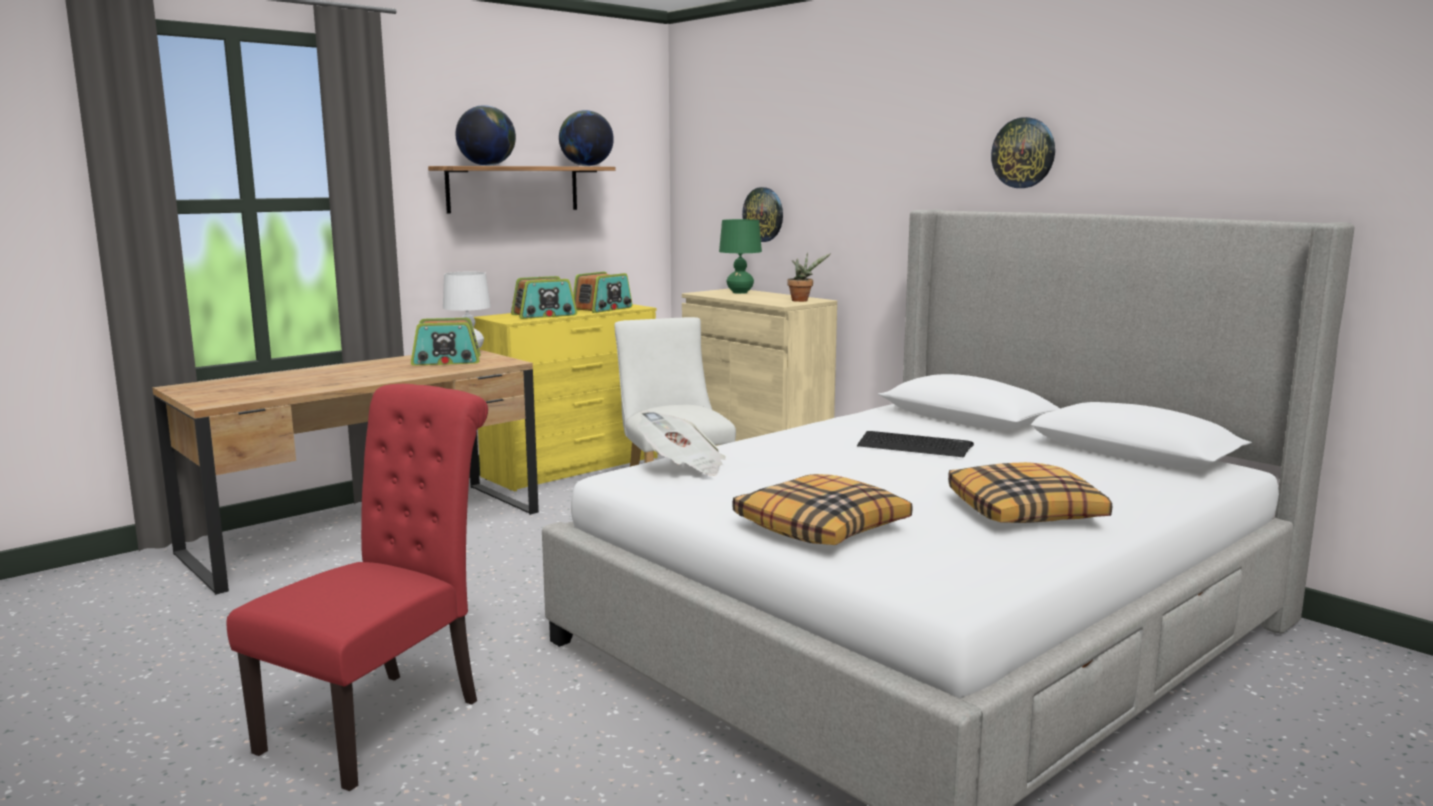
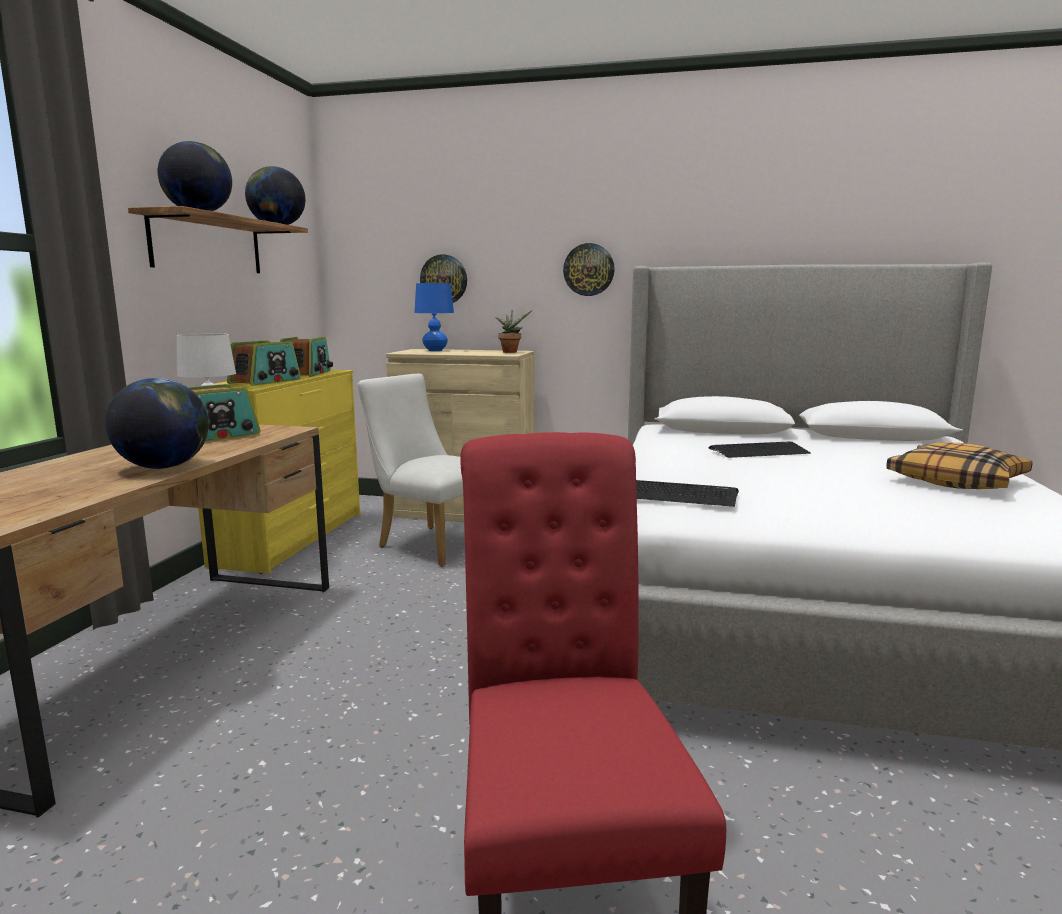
camera: 35 degrees left, 0 degrees up
(360, 381) = (163, 467): none -> globe
(683, 466) = (675, 495): newspaper -> keyboard
(740, 292) = (435, 350): green table lamp -> blue table lamp
(822, 527) = (906, 520): pillow -> none
(1023, 153) = (715, 220): wall clock -> wall clock (589, 269)

